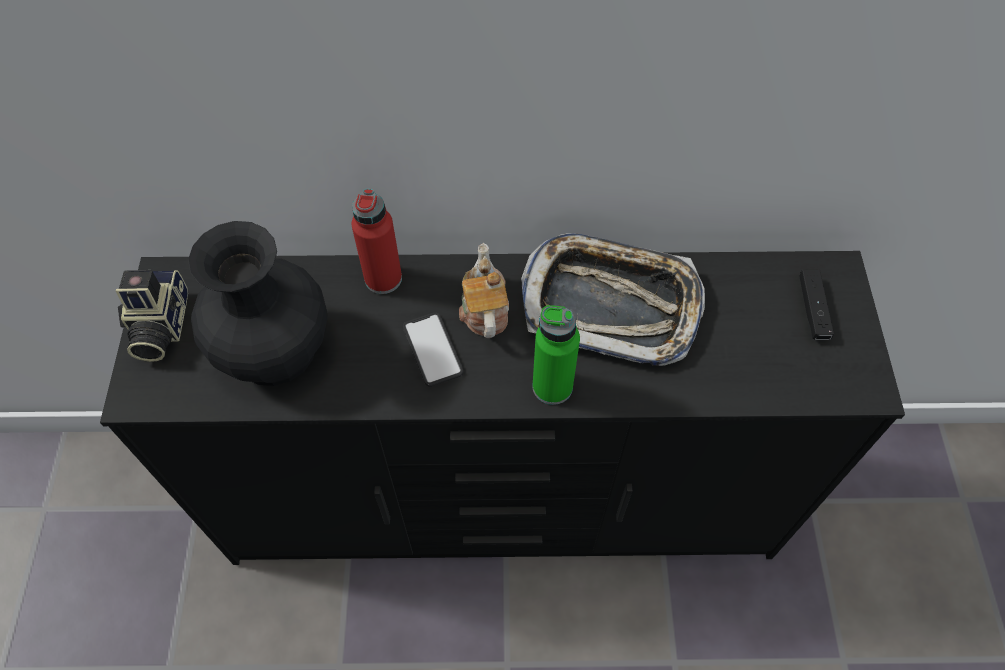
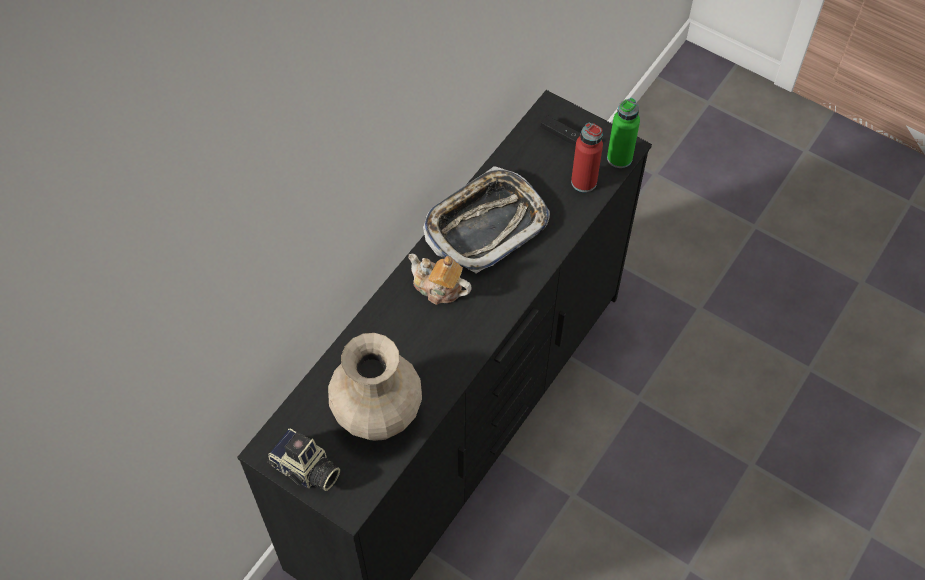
camera: 55 degrees left, 0 degrees up
(274, 348) = (376, 412): black vase -> beige vase
(383, 278) = (372, 327): red bottle -> red bottle (584, 182)
(432, 349) = (445, 330): phone -> none
(552, 387) = (516, 286): green bottle -> green bottle (619, 158)

